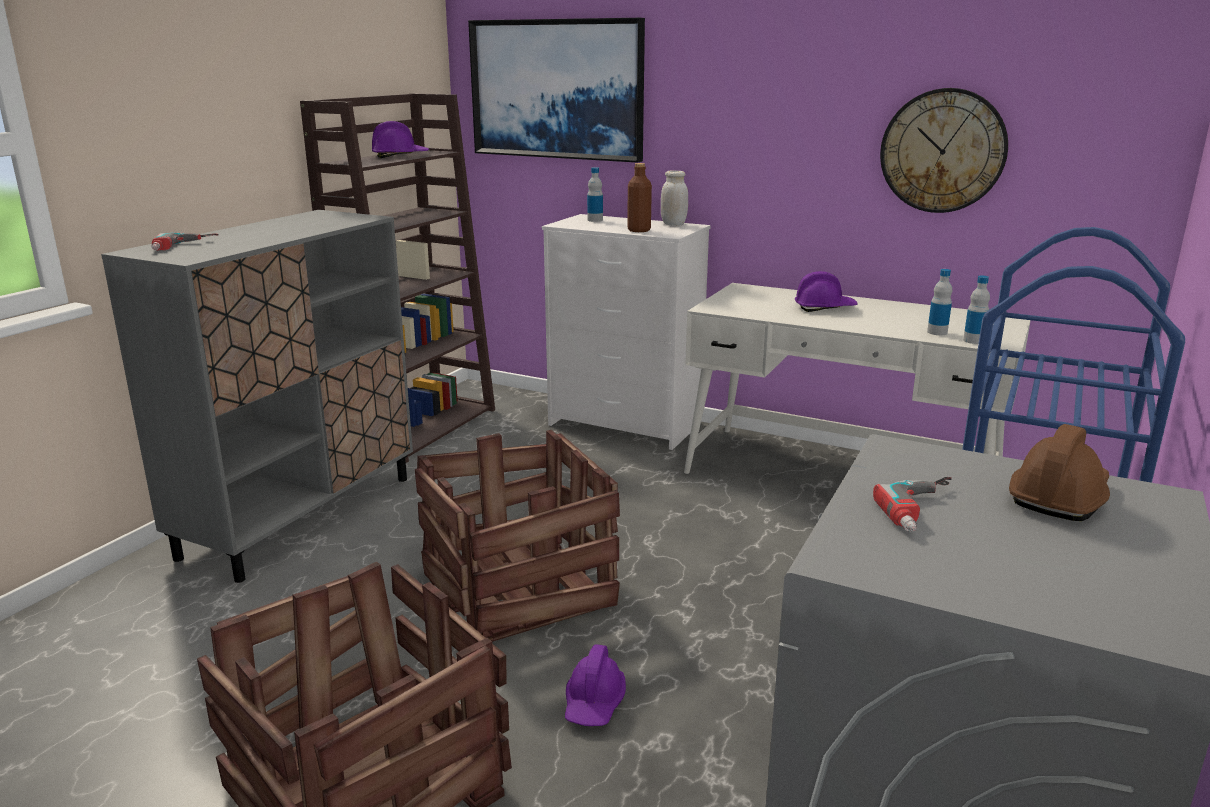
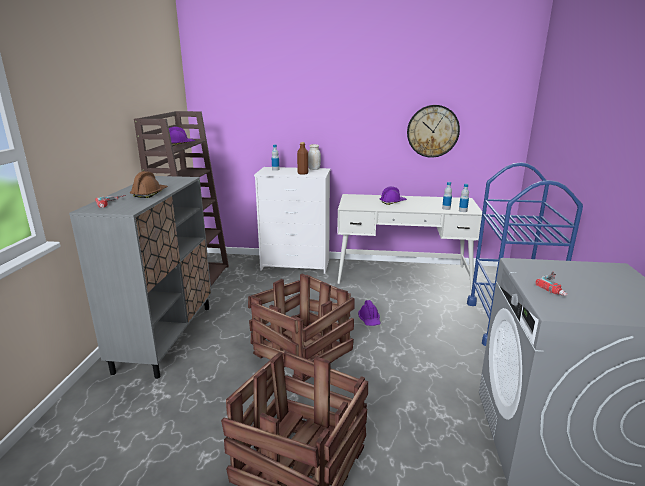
camera: 20 degrees left, 0 degrees up
(557, 89) = (248, 107): picture -> none
(594, 702) = (372, 395): purple hard hat -> purple hard hat (369, 320)
(1059, 496) = (589, 273): brown hard hat -> brown hard hat (149, 194)

